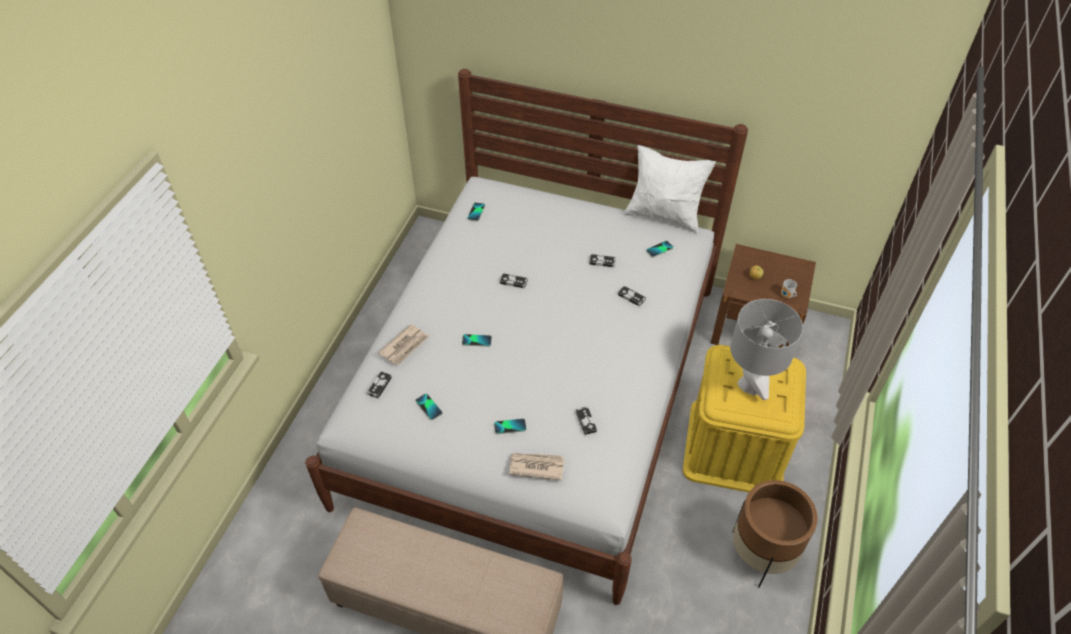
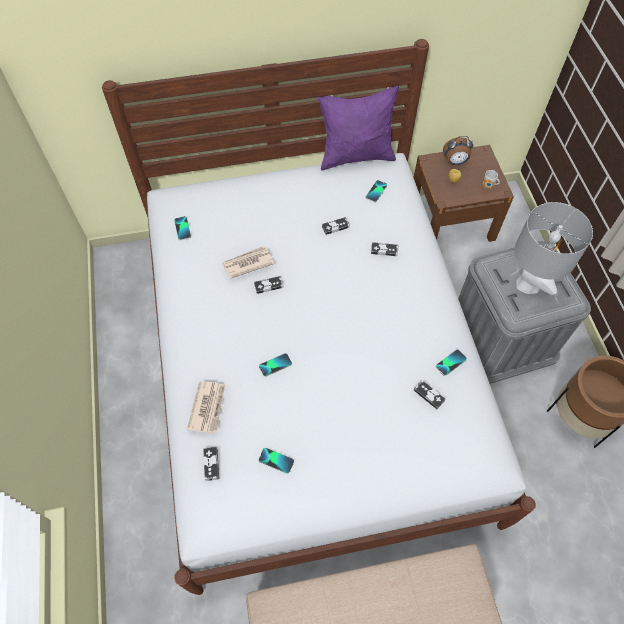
camera: 30 degrees left, 10 degrees up
(510, 426) = (366, 438): phone -> phone (451, 362)
(536, 466) = (416, 466): newspaper -> newspaper (247, 263)
(664, 216) = (356, 156): white pillow -> purple pillow
(734, 447) = (502, 335): yellow storage box -> grey storage box
(768, 263) = (455, 162): none -> alarm clock

